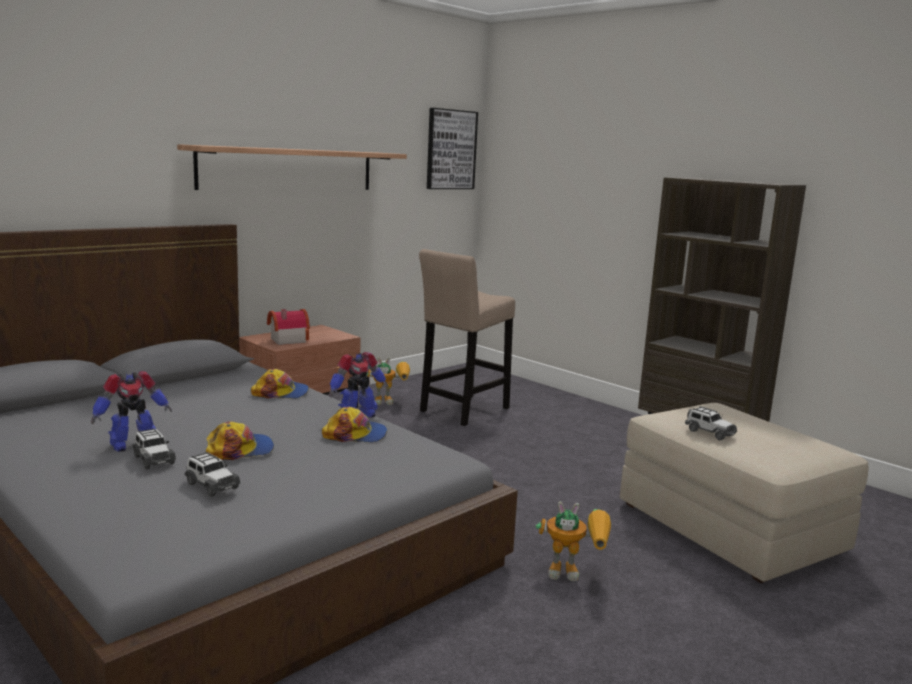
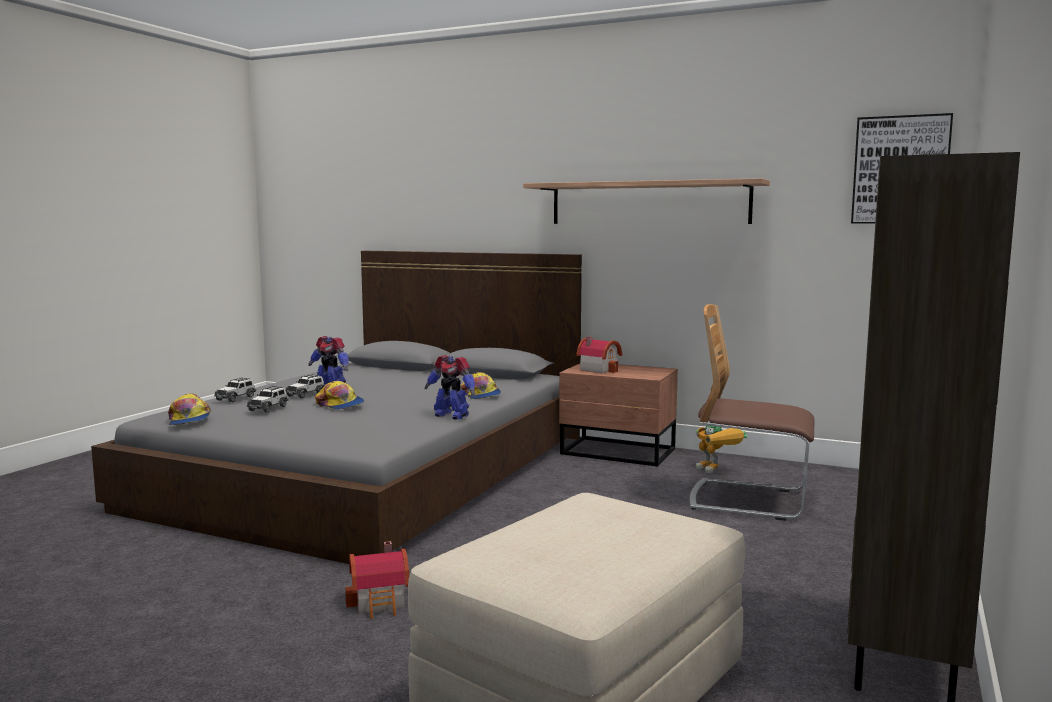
camera: 70 degrees right, 5 degrees down
(355, 434) = (404, 421): cap -> cap (189, 419)
(462, 411) = (749, 501): beige stool -> chair
(575, 572) = (381, 602): toy robot -> toy house
(709, 433) = (548, 520): toy car -> toy car (236, 398)

